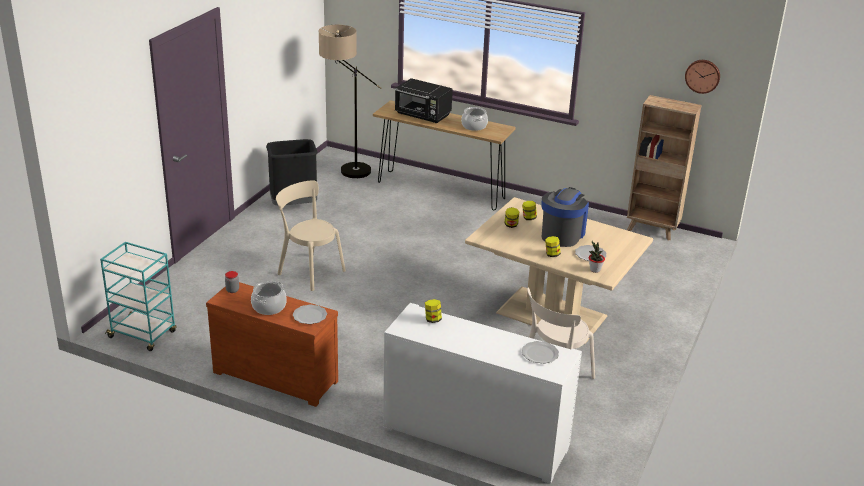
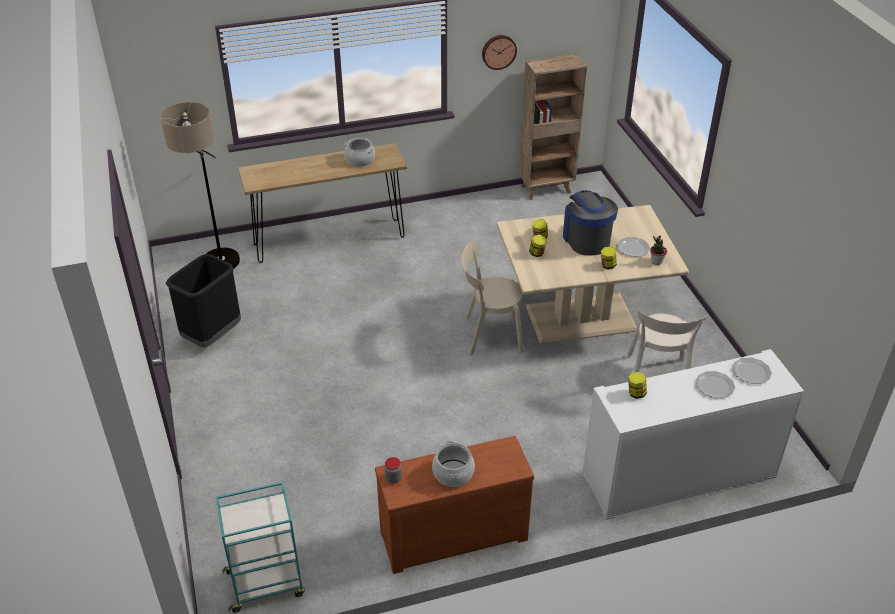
camera: 40 degrees left, 10 degrees up
(309, 271) = (329, 401): beige chair -> beige chair (489, 335)
(310, 316) = (502, 457): plate -> plate (715, 386)
(423, 115) = (296, 170): black microwave -> none
(702, 76) = (573, 25): wall clock -> wall clock (498, 51)

